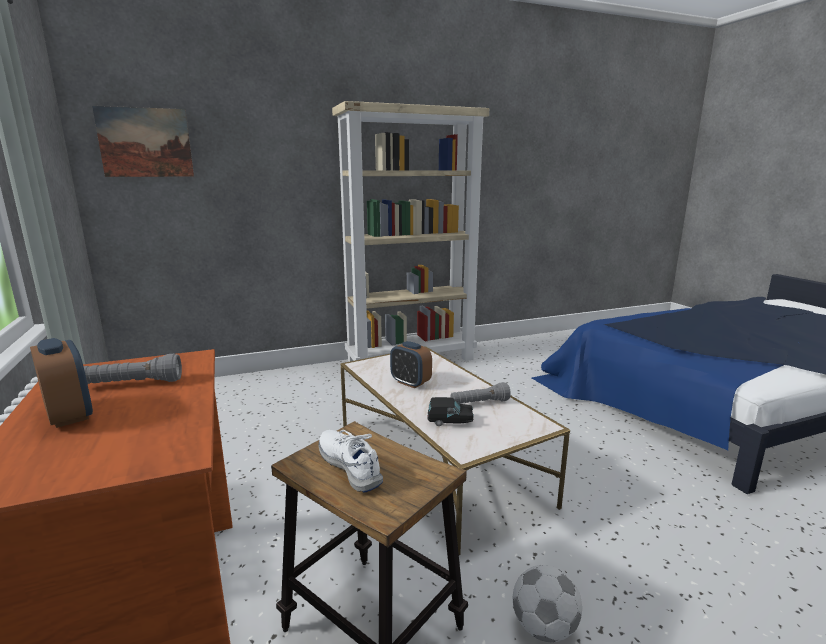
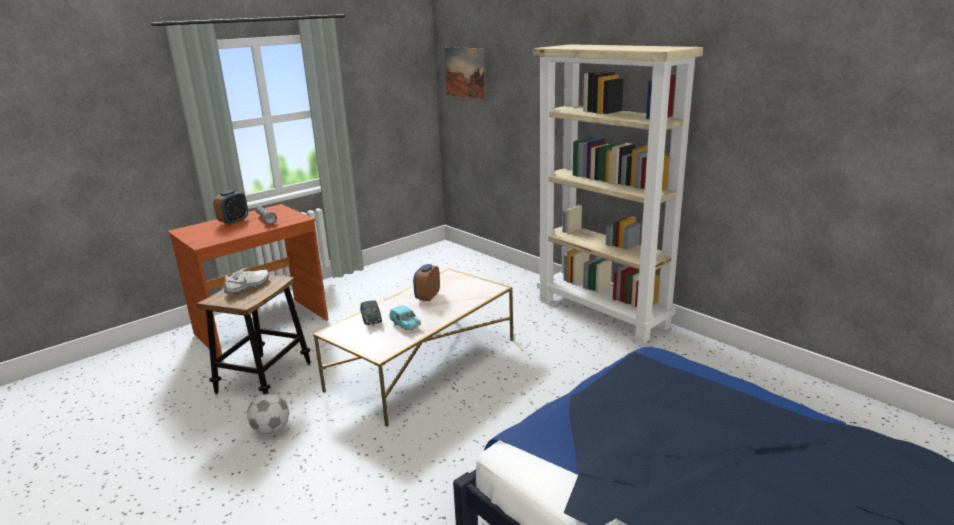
camera: 70 degrees right, 5 degrees up
(479, 403) = (405, 325): grey flashlight -> turquoise toy car

